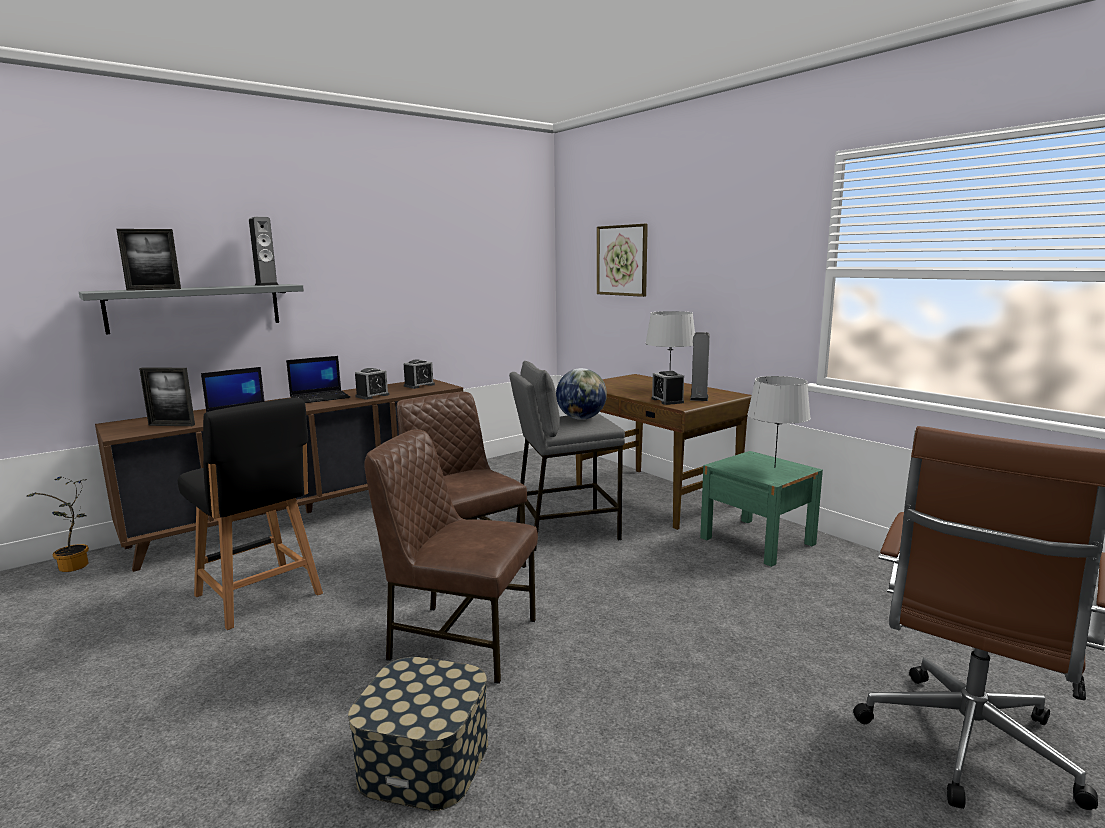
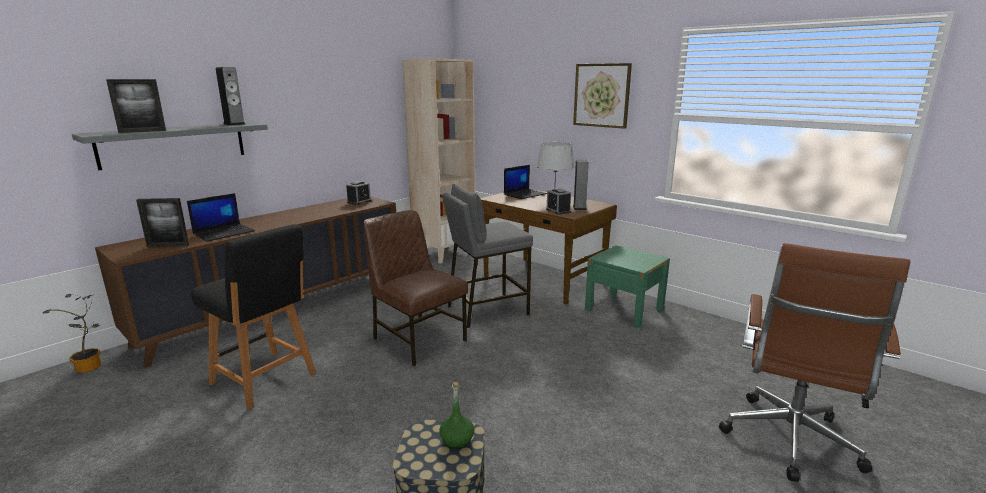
camera: 10 degrees left, 5 degrees up
(320, 397) = (283, 215): laptop -> laptop (525, 194)
(372, 396) = (326, 212): alarm clock -> none
(445, 687) = (457, 440): none -> green bottle
(460, 639) = (437, 400): brown chair -> none
(535, 458) = (444, 253): none -> beige bookcase
(581, 418) = (498, 227): globe -> none
(622, 260) = (511, 100): picture -> picture (601, 95)
(774, 468) = (637, 258): grey table lamp -> none

